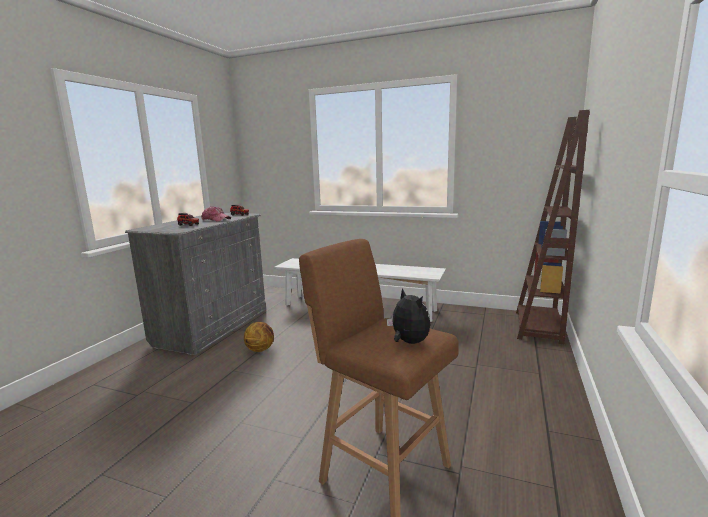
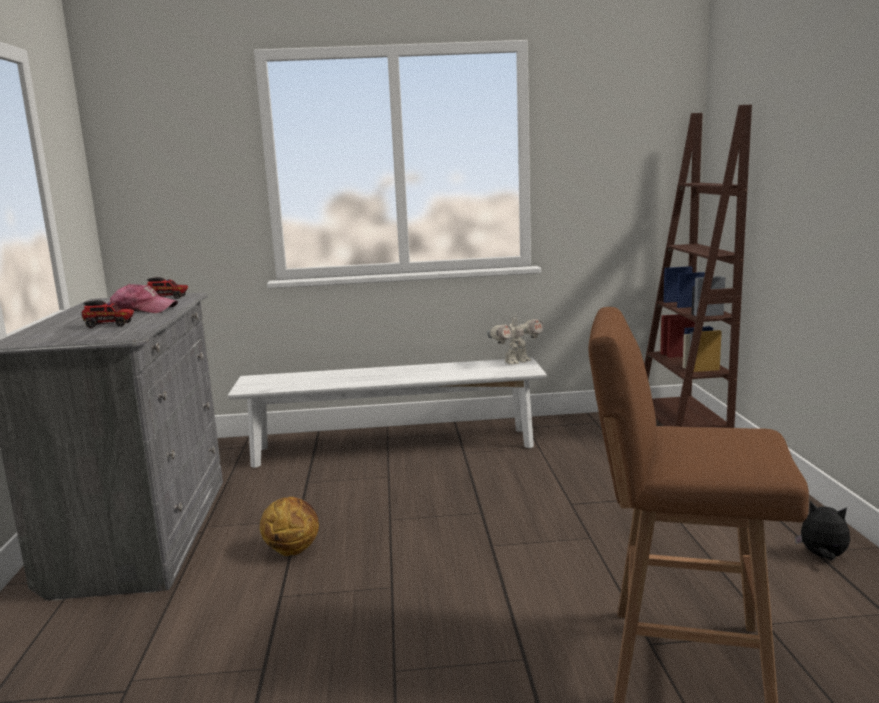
camera: 25 degrees left, 0 degrees up
(408, 342) = (748, 447): plush toy -> plush toy (822, 557)
(432, 270) = (516, 362): none -> toy robot

